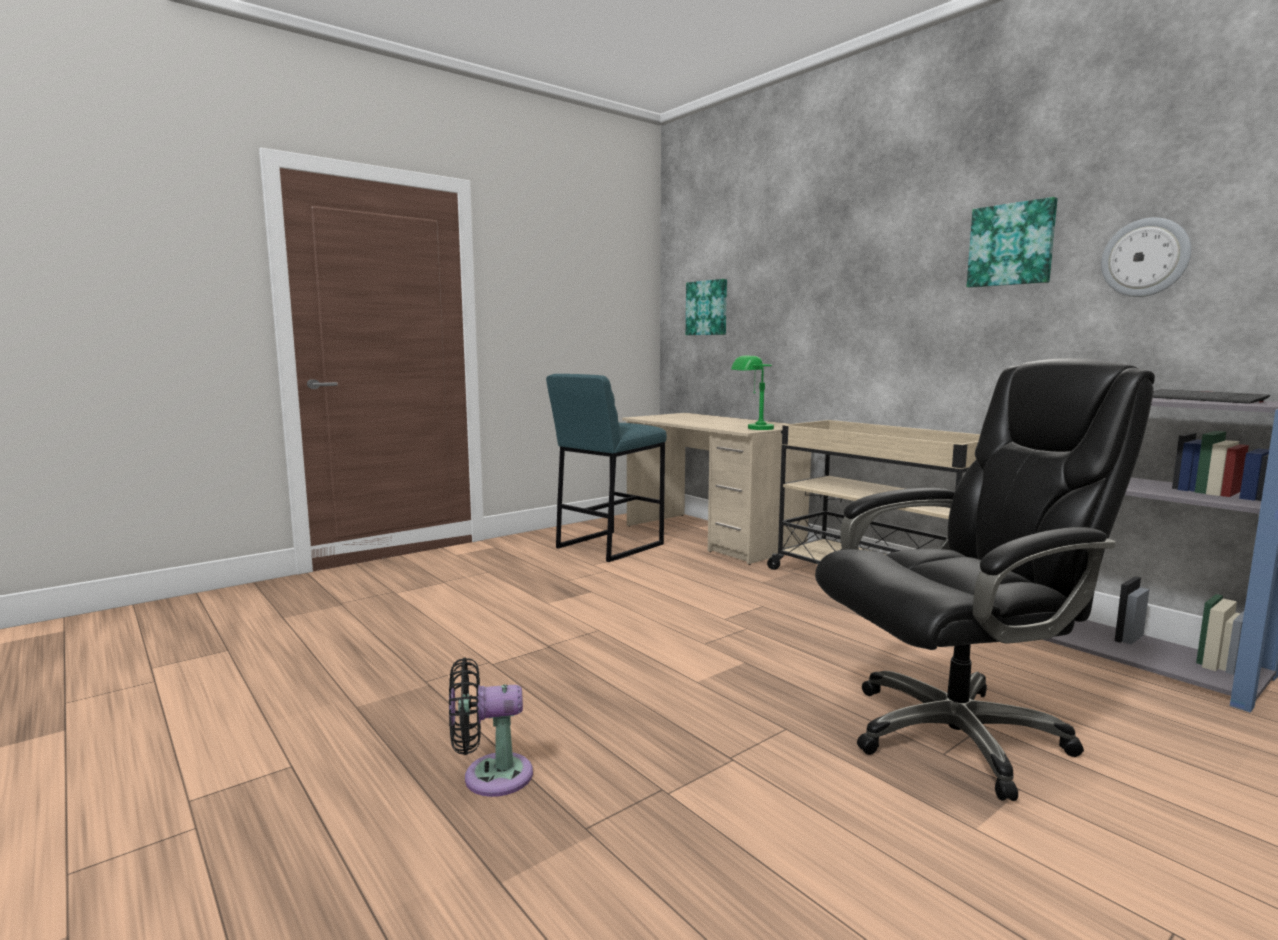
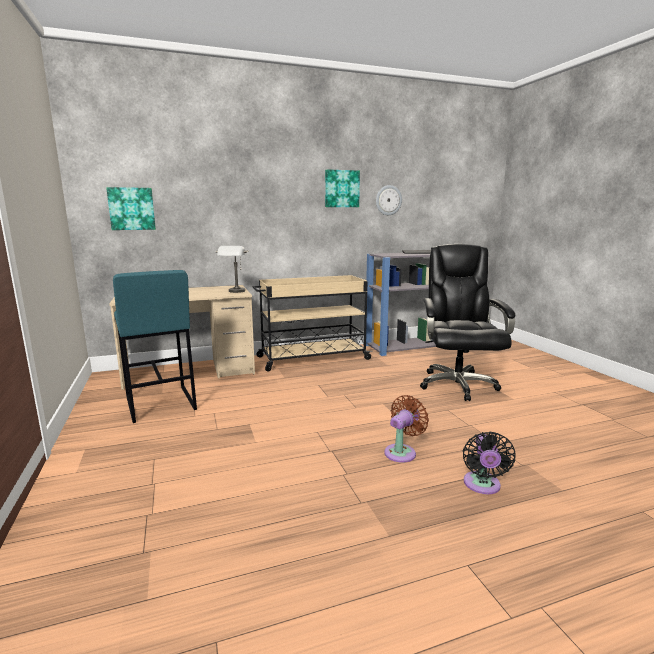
camera: 70 degrees left, 5 degrees up
(572, 696) = (402, 452): none -> brown fan
(752, 428) = (235, 292): green table lamp -> grey table lamp

